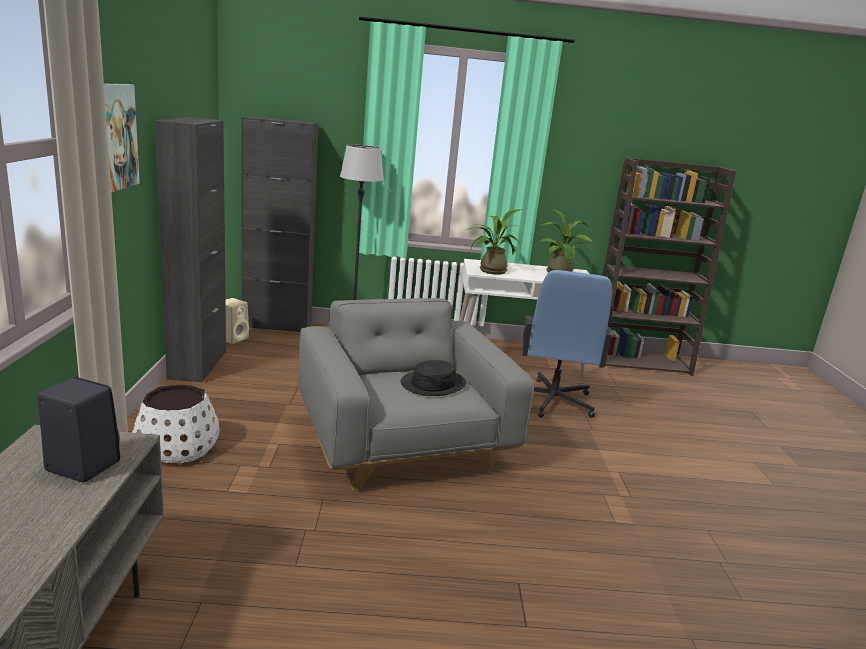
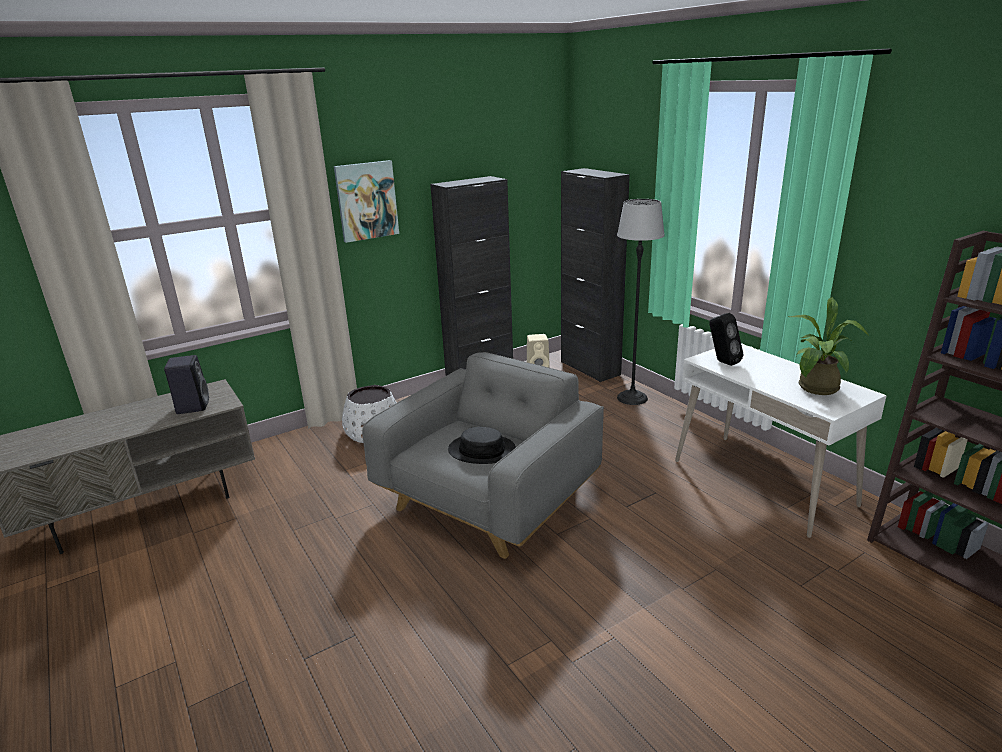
camera: 60 degrees right, 5 degrees up
(489, 271) = (722, 362): potted plant -> black speaker
(552, 401) = (703, 539): blue office chair -> none

